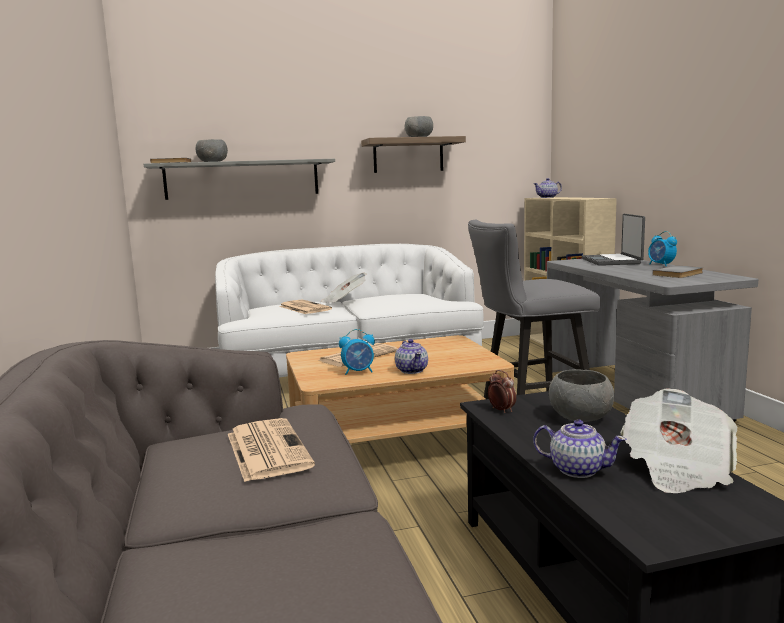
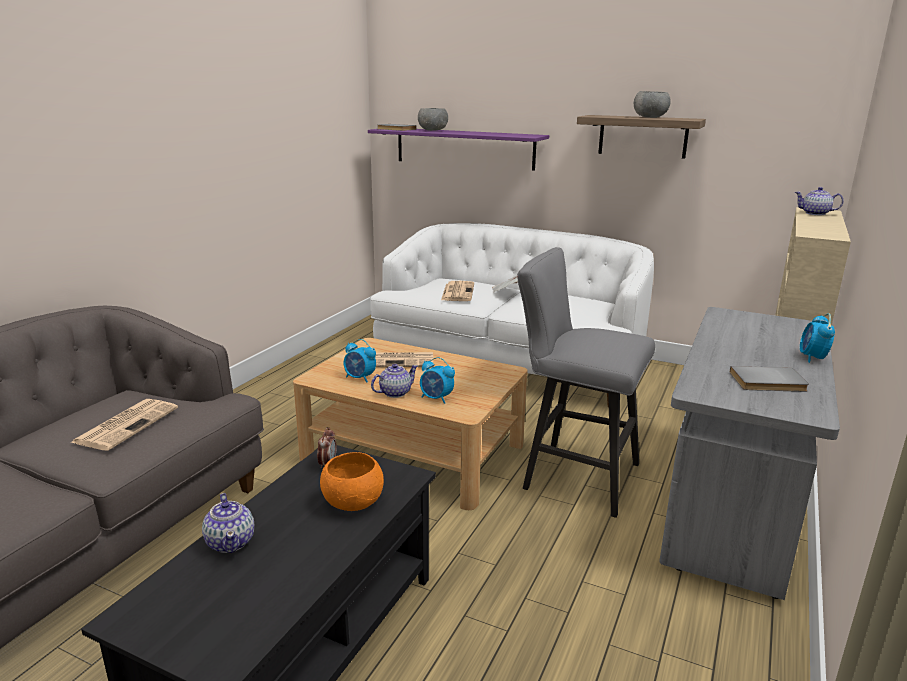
camera: 40 degrees right, 10 degrees up
(242, 179) = (464, 148): grey shelf -> purple shelf
(412, 370) = (394, 393): teapot -> teapot turned 150 degrees counterclockwise
(450, 363) = (436, 398): none -> alarm clock
(580, 417) = (353, 502): grey bowl -> orange bowl
(612, 261) = (778, 331): laptop -> none
(676, 469) = (279, 585): newspaper -> none

